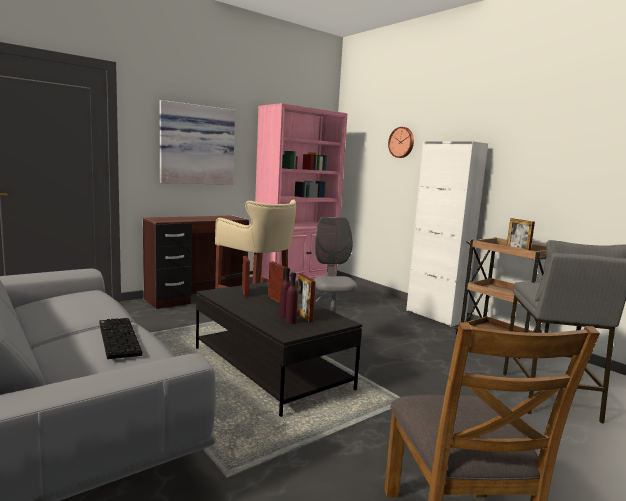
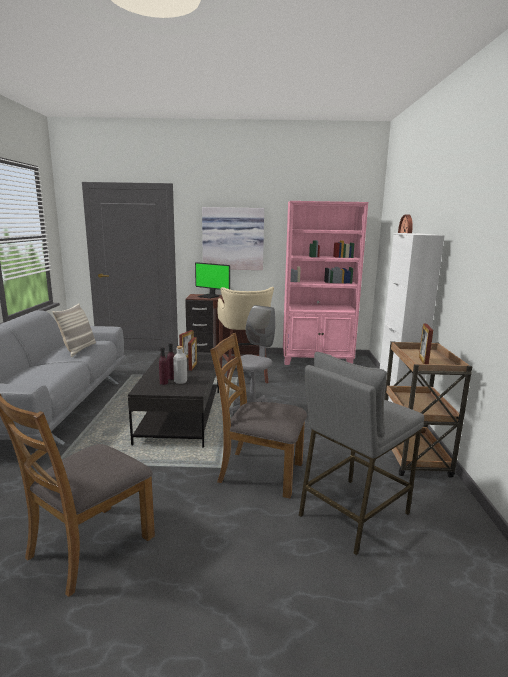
camera: 40 degrees right, 5 degrees up
(86, 306) = (78, 349): none -> pillow
(117, 338) = (50, 370): keyboard -> none
(178, 219) = (209, 296): none -> monitor
(304, 316) = (180, 381): picture frame -> grey bottle
(440, 393) = (260, 472): none -> brown chair

